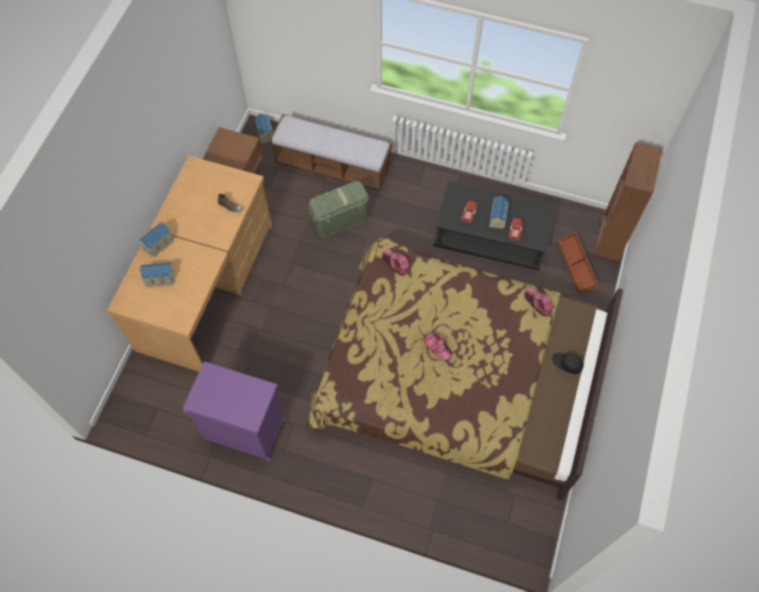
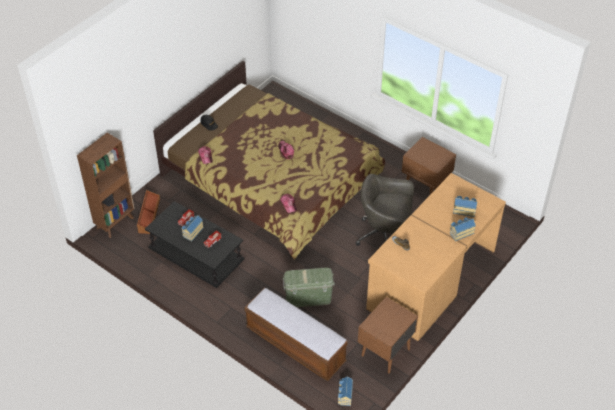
camera: 160 degrees left, 15 degrees down
(243, 429) = (426, 187): purple cabinet -> brown nightstand
(277, 330) = (385, 236): none -> grey office chair

